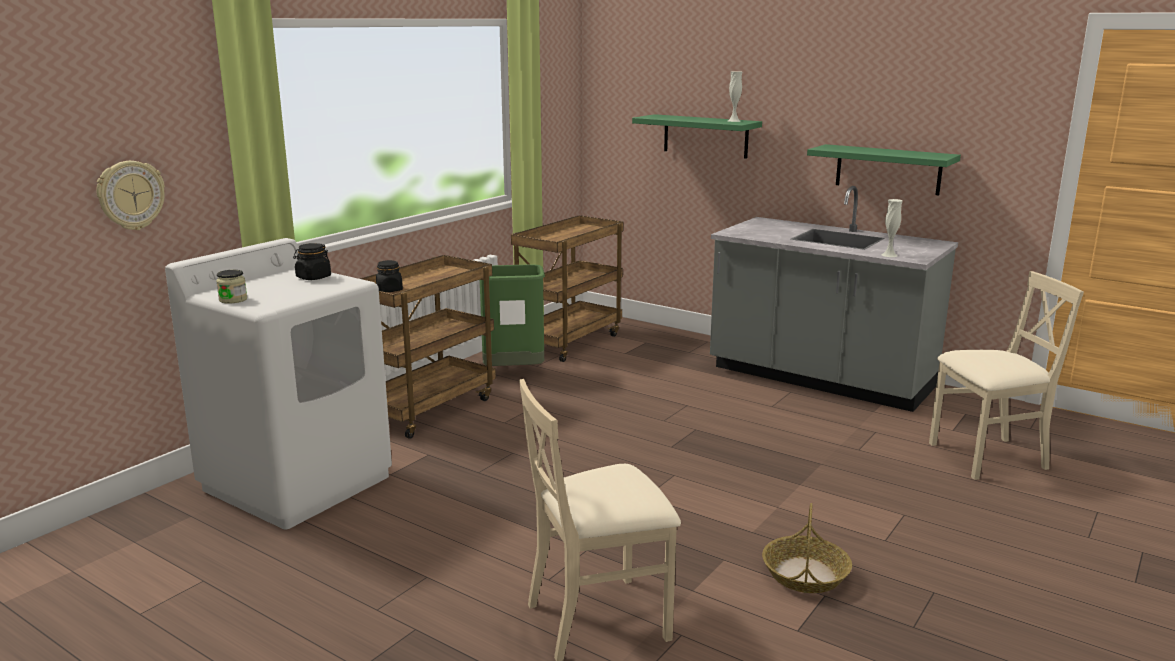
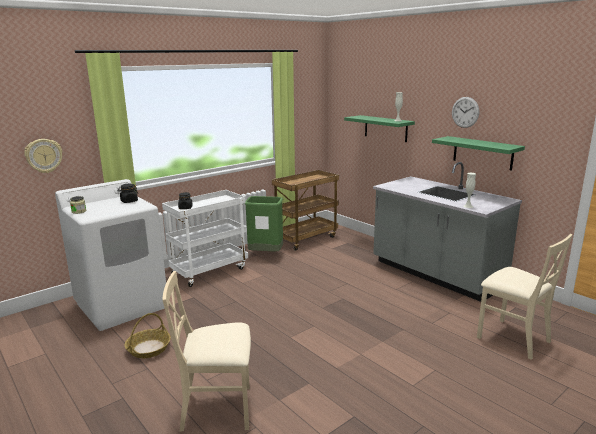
camera: 15 degrees right, 0 degrees up
(428, 408) = (210, 271): brown cart -> white cart
(805, 574) = (350, 400): basket -> basket (148, 349)
(856, 103) = (465, 112): none -> wall clock
(987, 457) = (513, 338): beige chair -> beige chair turned 45 degrees clockwise

